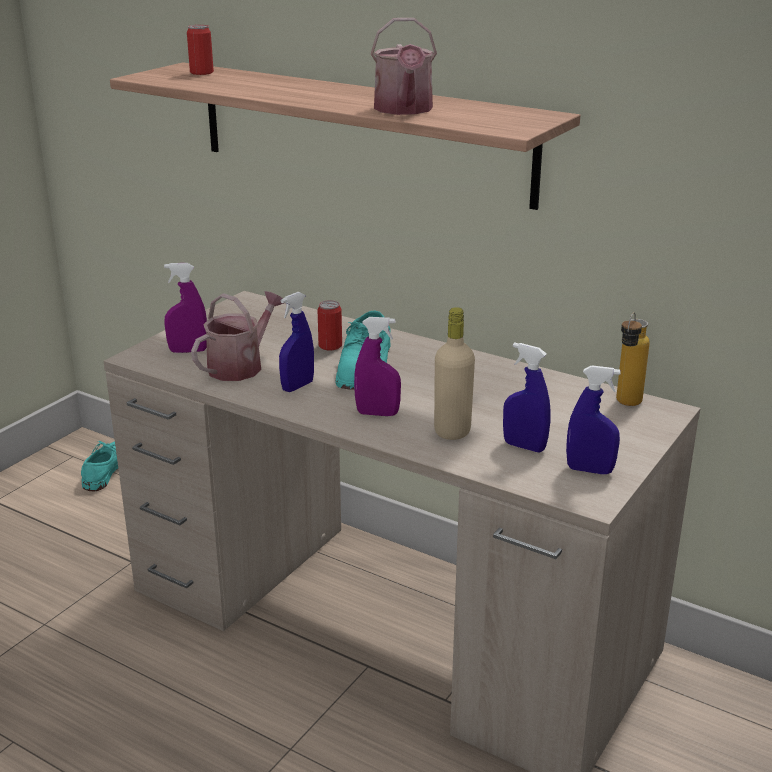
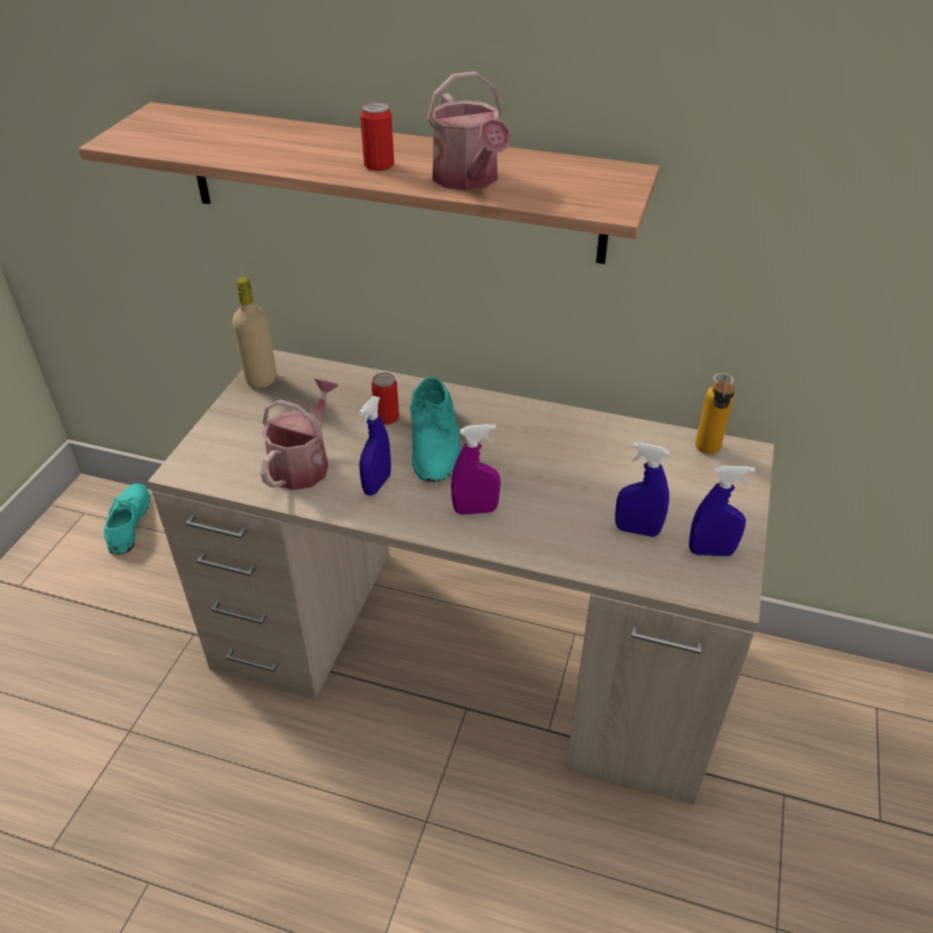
camera: 15 degrees left, 15 degrees up
(188, 351) = (237, 450): purple spray bottle -> none
(201, 72) = (187, 123): can -> can (379, 165)
(452, 431) = (559, 522): beige bottle -> beige bottle (261, 379)

